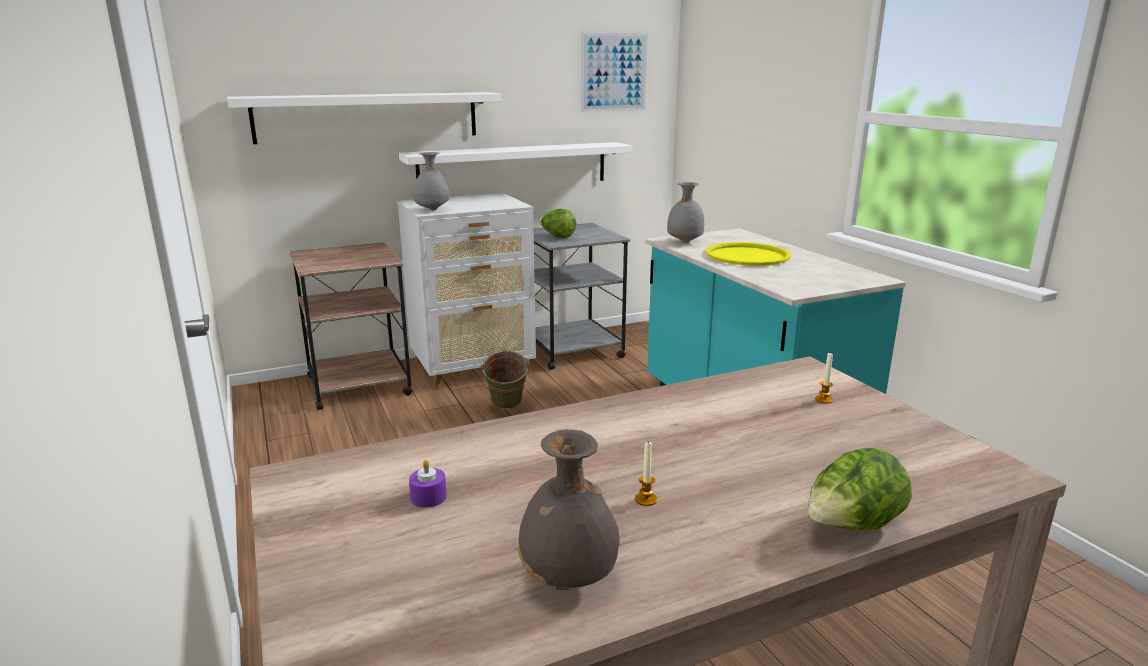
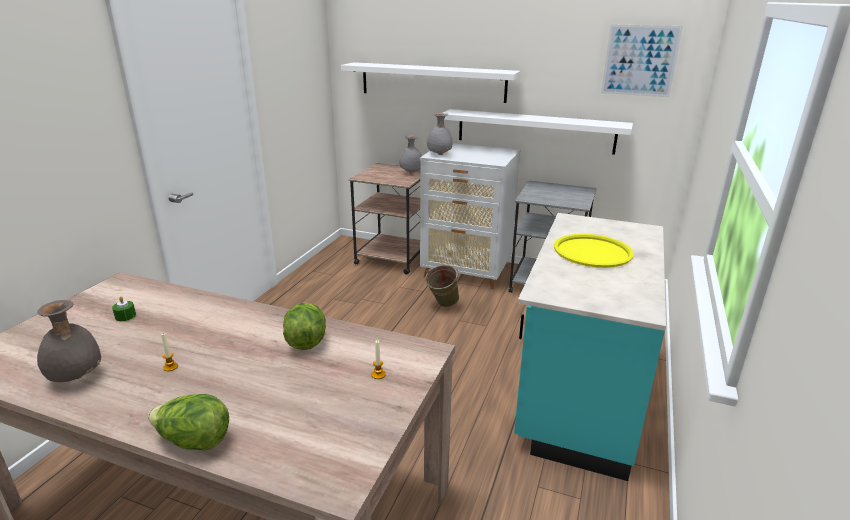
camera: 45 degrees right, 5 degrees up
(428, 497) = (125, 316): purple candle -> green candle
(557, 237) = (540, 193): lettuce -> lettuce (306, 340)
(684, 241) = (578, 224): grey vase -> grey vase (411, 172)

